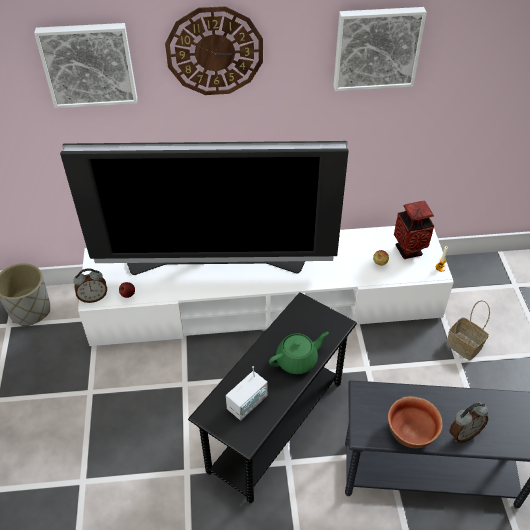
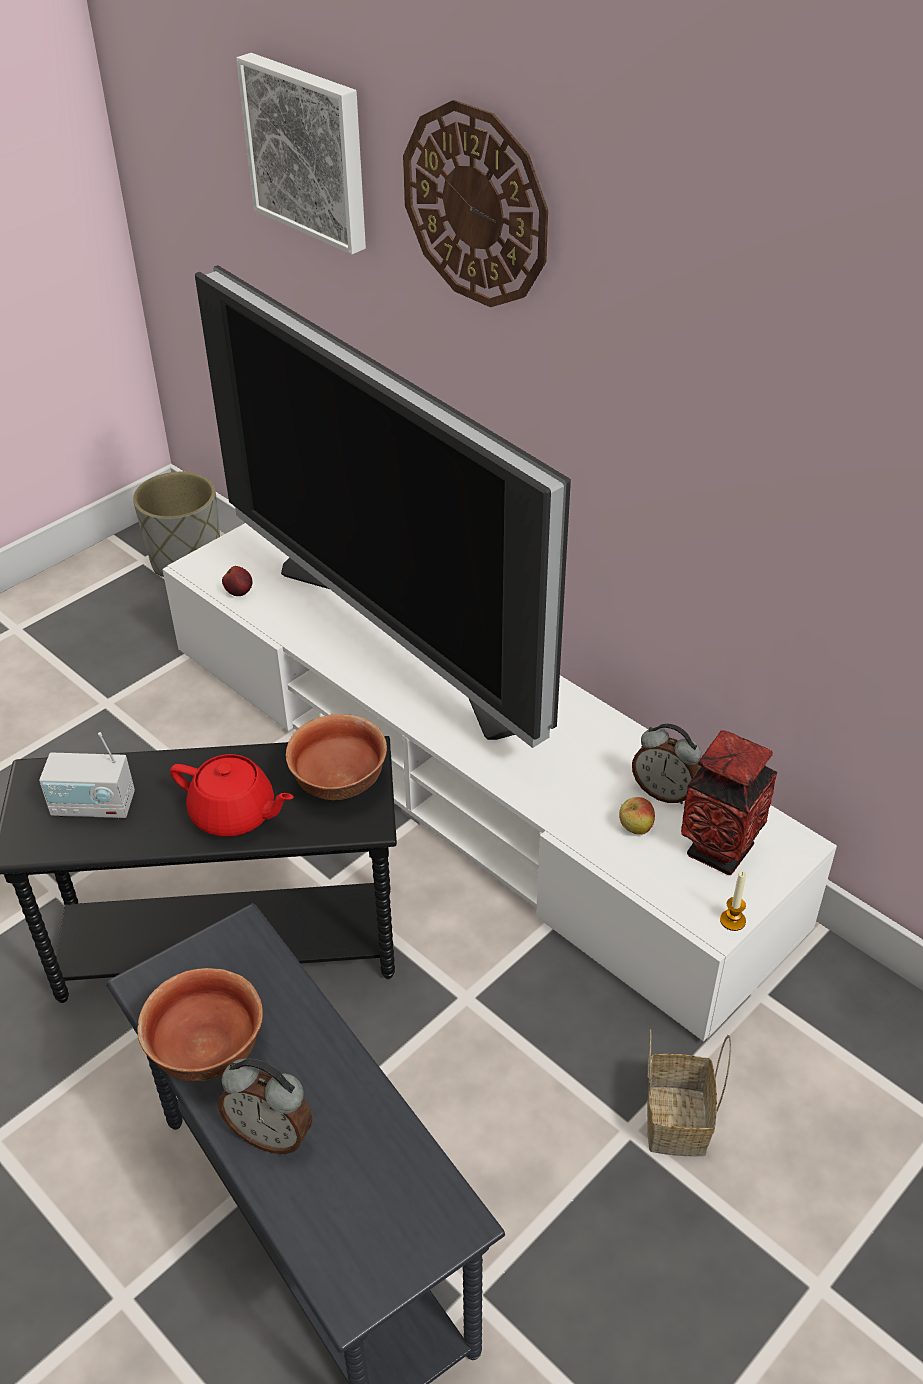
camera: 50 degrees right, 5 degrees down
(93, 297) = (200, 566): alarm clock -> alarm clock (664, 792)
(297, 360) = (234, 814): green teapot -> red teapot
(312, 319) = (341, 783): none -> bowl
(376, 47) = (752, 328): picture -> none

